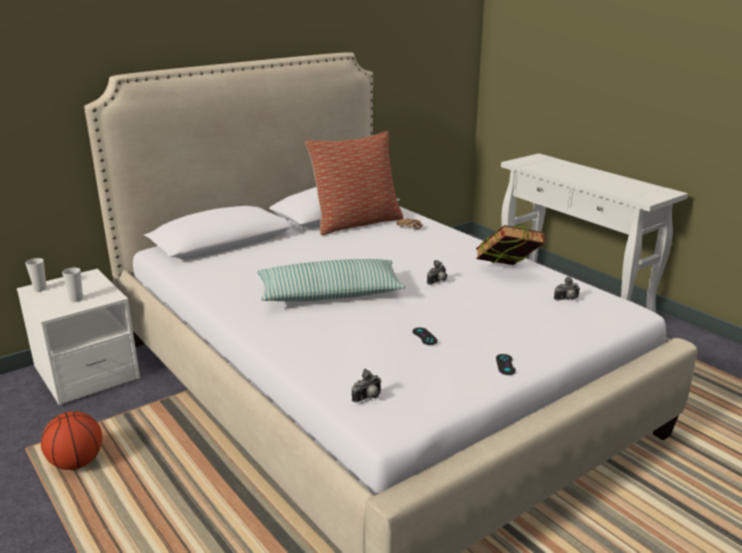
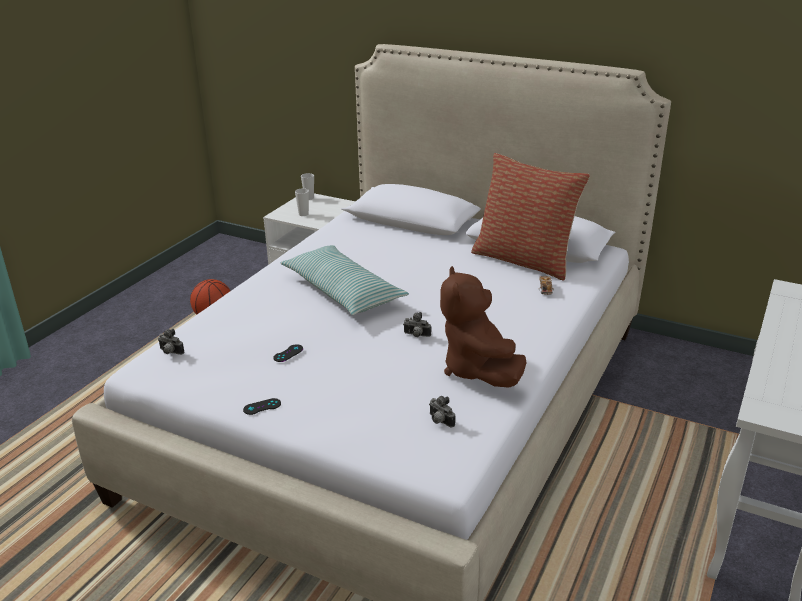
camera: 65 degrees right, 5 degrees up
(506, 273) = (478, 370): book -> brown plush toy

